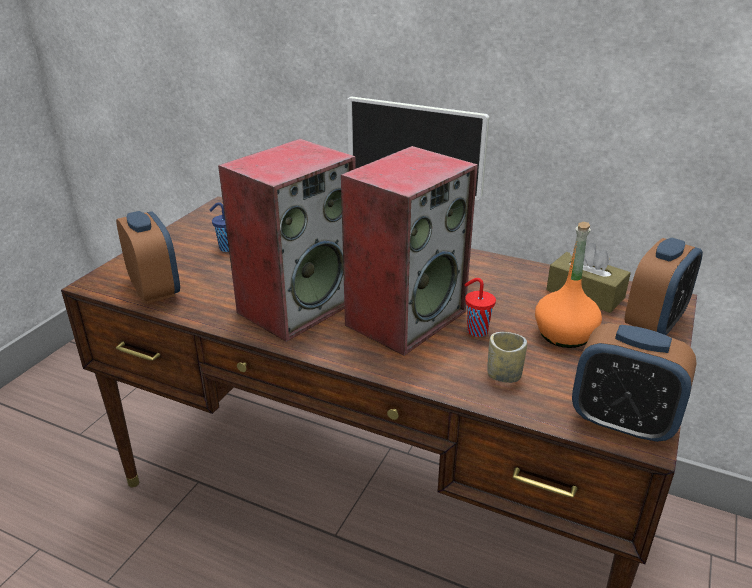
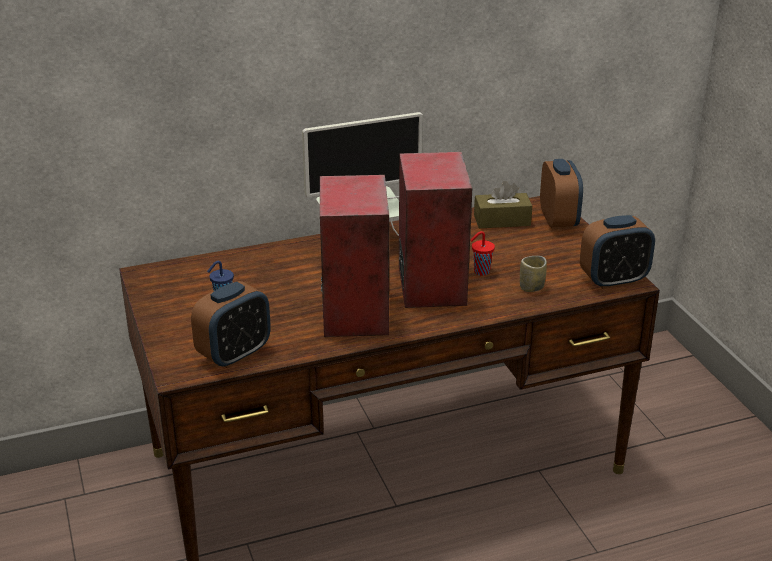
camera: 45 degrees left, 0 degrees up
(155, 290) = (234, 354): alarm clock -> alarm clock turned 120 degrees clockwise
(564, 335) = (527, 250): orange bottle -> none

